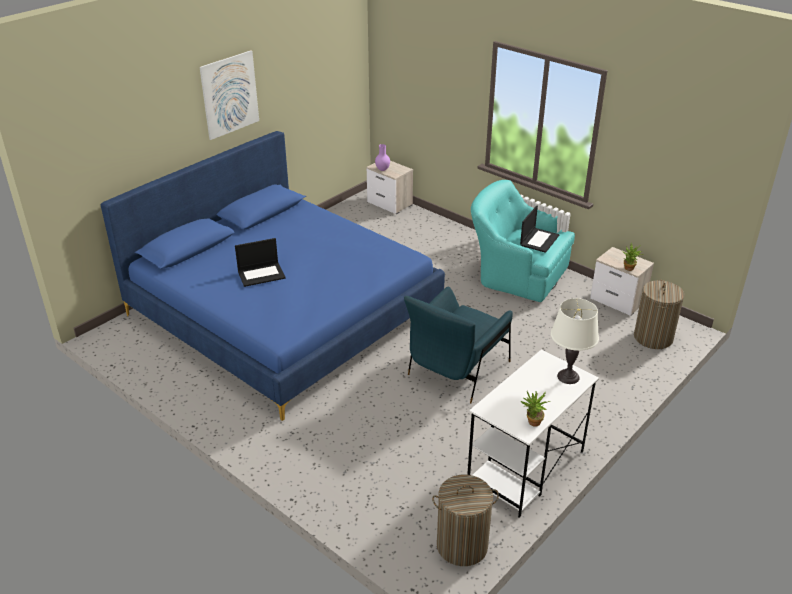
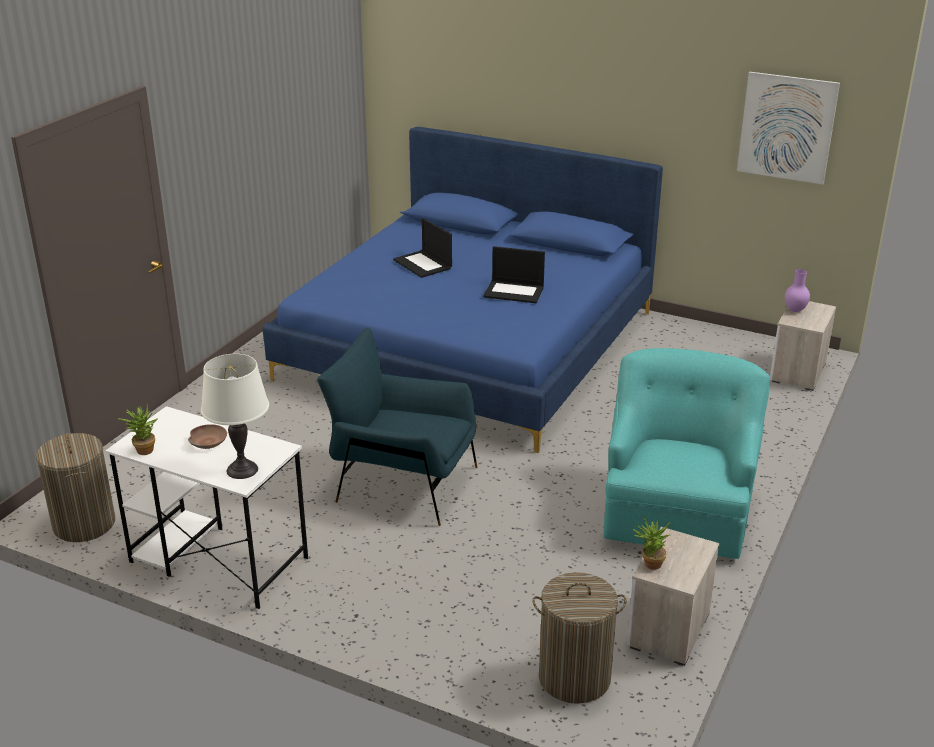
camera: 75 degrees right, 5 degrees down
(230, 95) = (604, 85): picture -> picture (786, 128)
(528, 390) = (208, 442): none -> brown bowl
(539, 240) = (679, 462): laptop -> laptop (514, 292)

